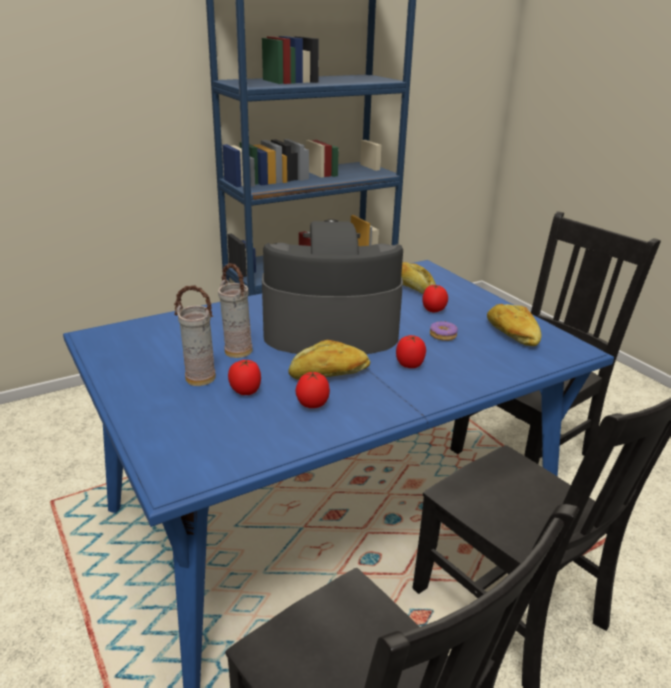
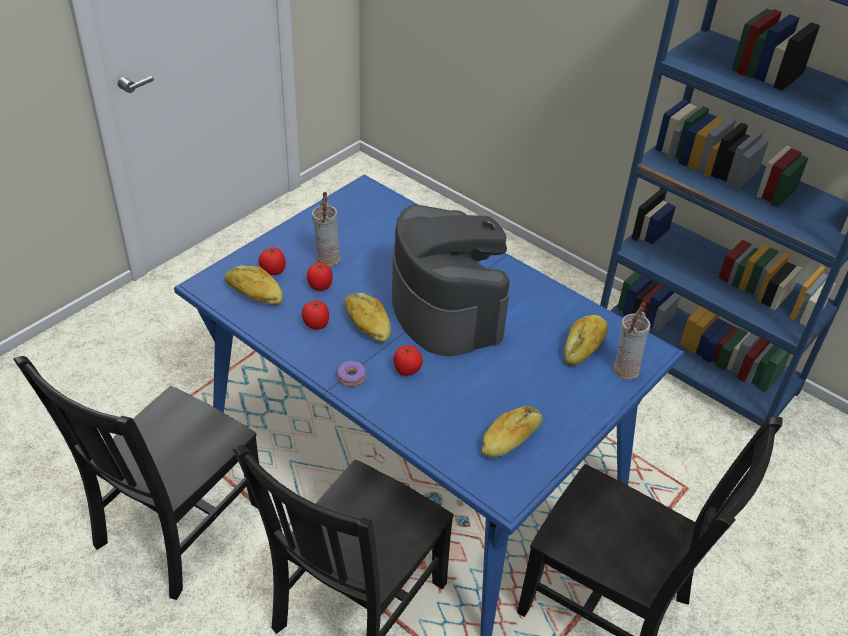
camera: 70 degrees right, 15 degrees up
(224, 441) = (254, 294): none -> bread
(237, 352) = (377, 266): vase -> vase (624, 370)
(433, 311) = (533, 372): tomato -> tomato (273, 271)
(443, 335) = (479, 386): donut -> donut (351, 377)

